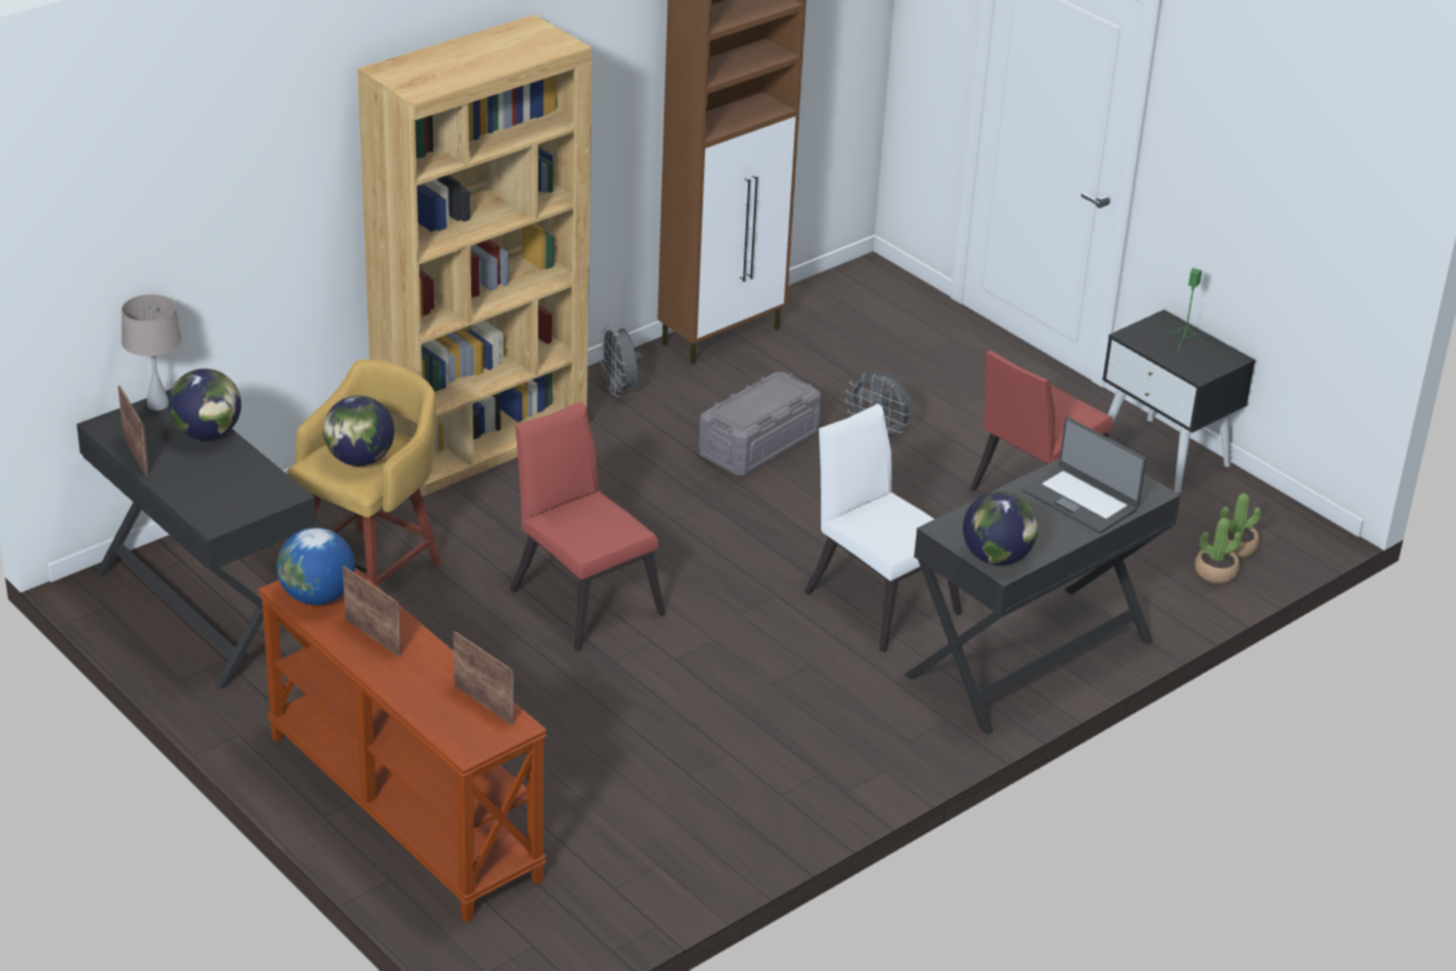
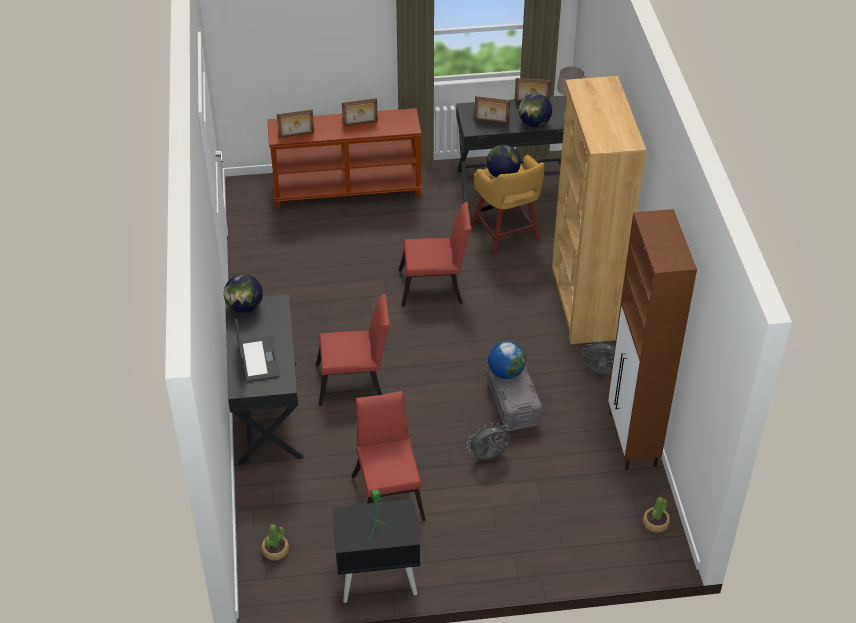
camera: 125 degrees right, 10 degrees up
(240, 480) = (491, 122): none -> picture frame
(317, 597) = (397, 119): globe -> globe (506, 372)
(877, 597) = (355, 382): white chair -> red chair
(1081, 500) = (257, 360): laptop -> laptop turned 90 degrees clockwise
(1215, 572) = (264, 527): potted plant -> potted plant (655, 523)

